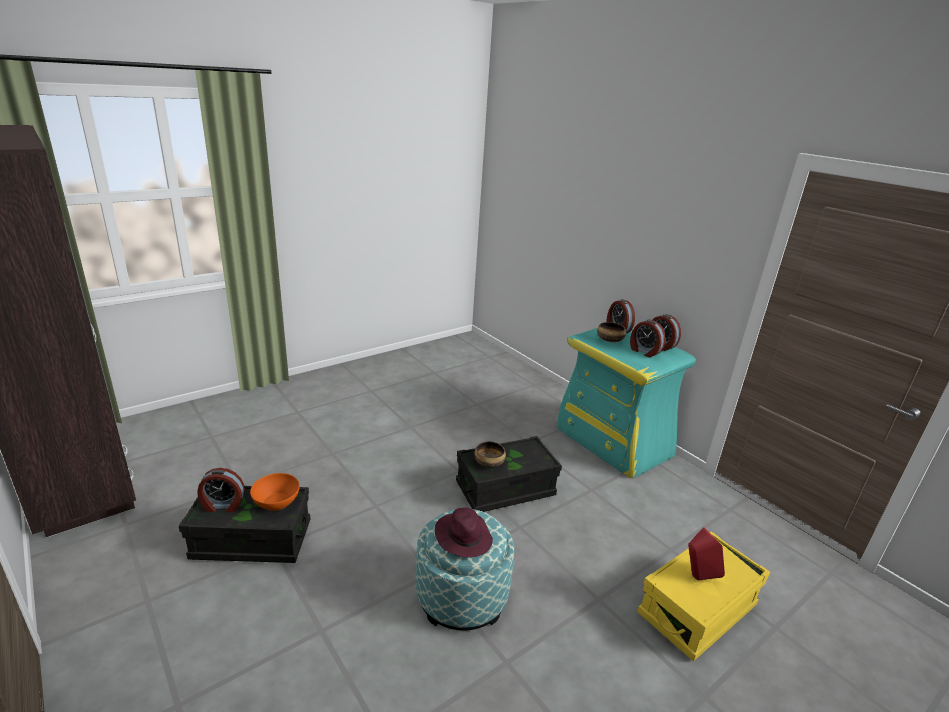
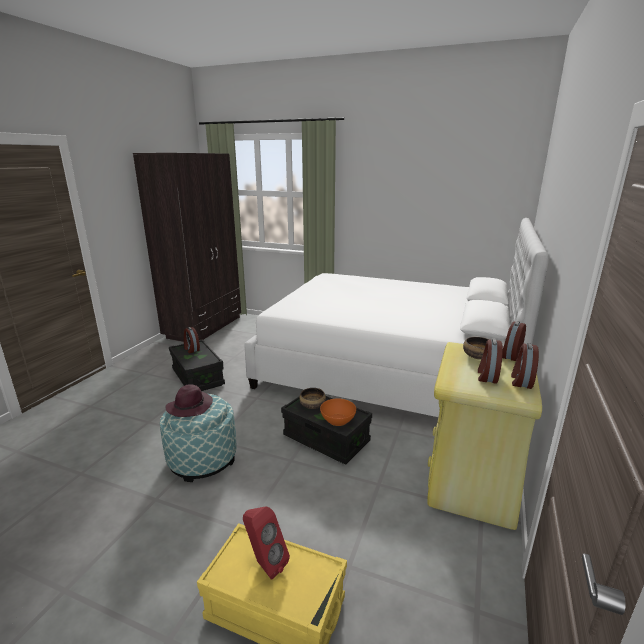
camera: 60 degrees right, 5 degrees down
(276, 502) = (204, 358): orange bowl -> orange bowl (338, 420)
(426, 397) = (388, 369): none -> white bed
(613, 442) = (471, 476): turquoise nightstand -> yellow nightstand

